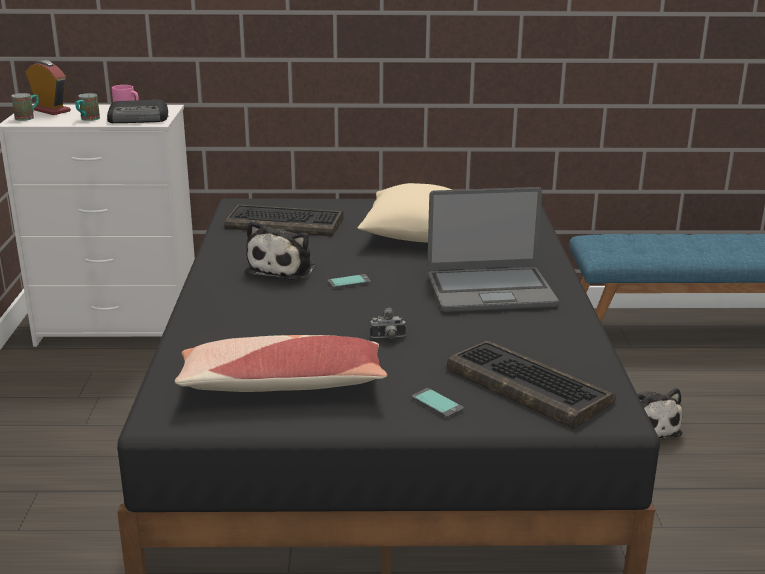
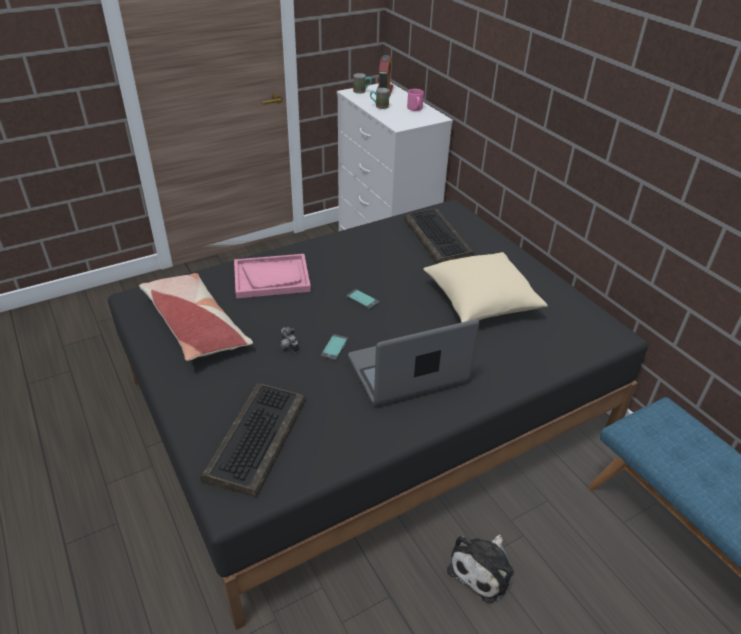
camera: 60 degrees right, 15 degrees up
(139, 119) = (400, 119): radio -> none
(240, 319) = (272, 278): none -> pink tray
(283, 268) = (361, 265): plush toy -> none
(437, 404) = (204, 400): phone -> phone (334, 348)
(490, 291) = (407, 371): laptop -> laptop turned 105 degrees clockwise

